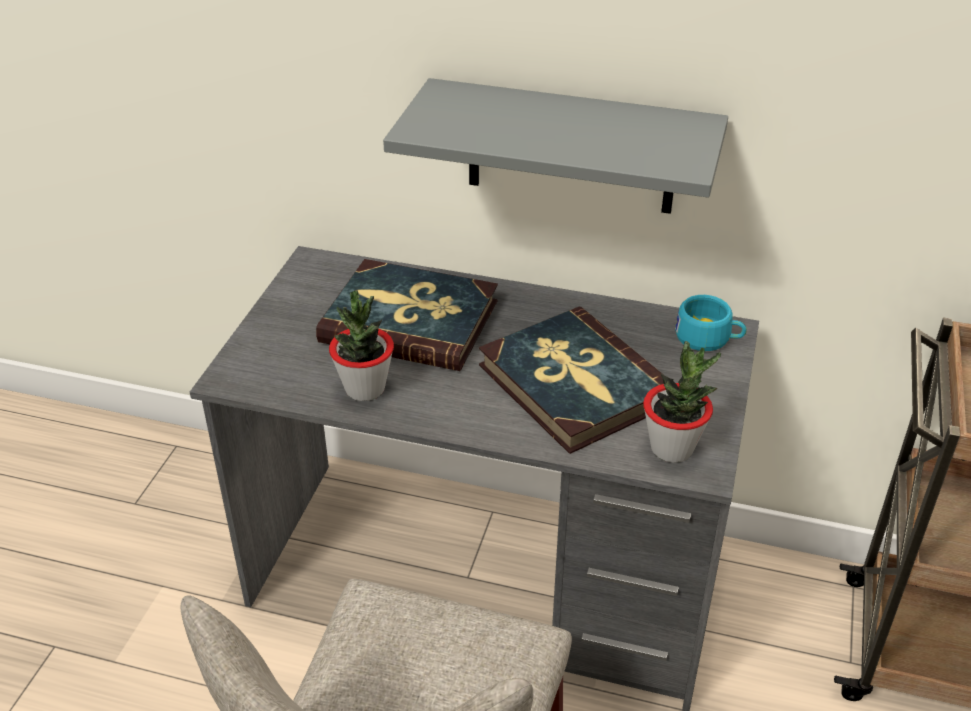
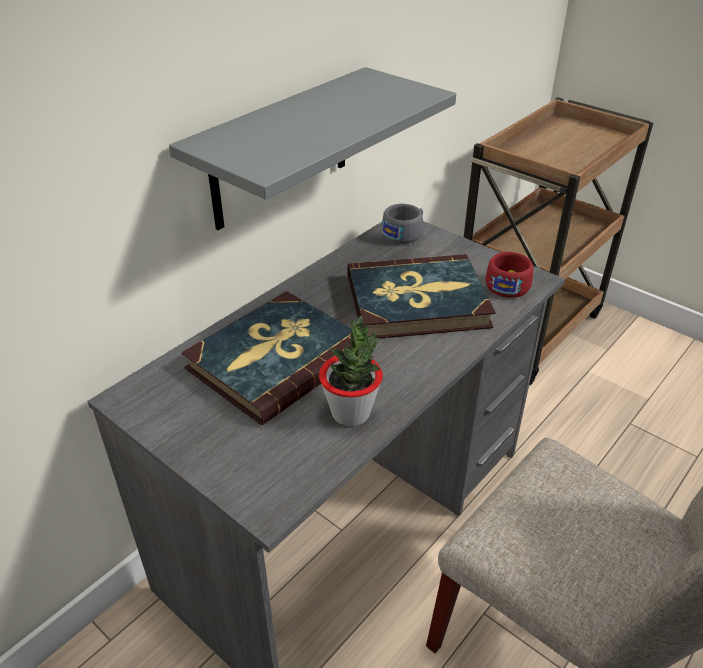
camera: 65 degrees left, 0 degrees up
(672, 448) = (508, 284): potted plant -> red cup
(708, 338) = (405, 234): turquoise cup -> grey cup

